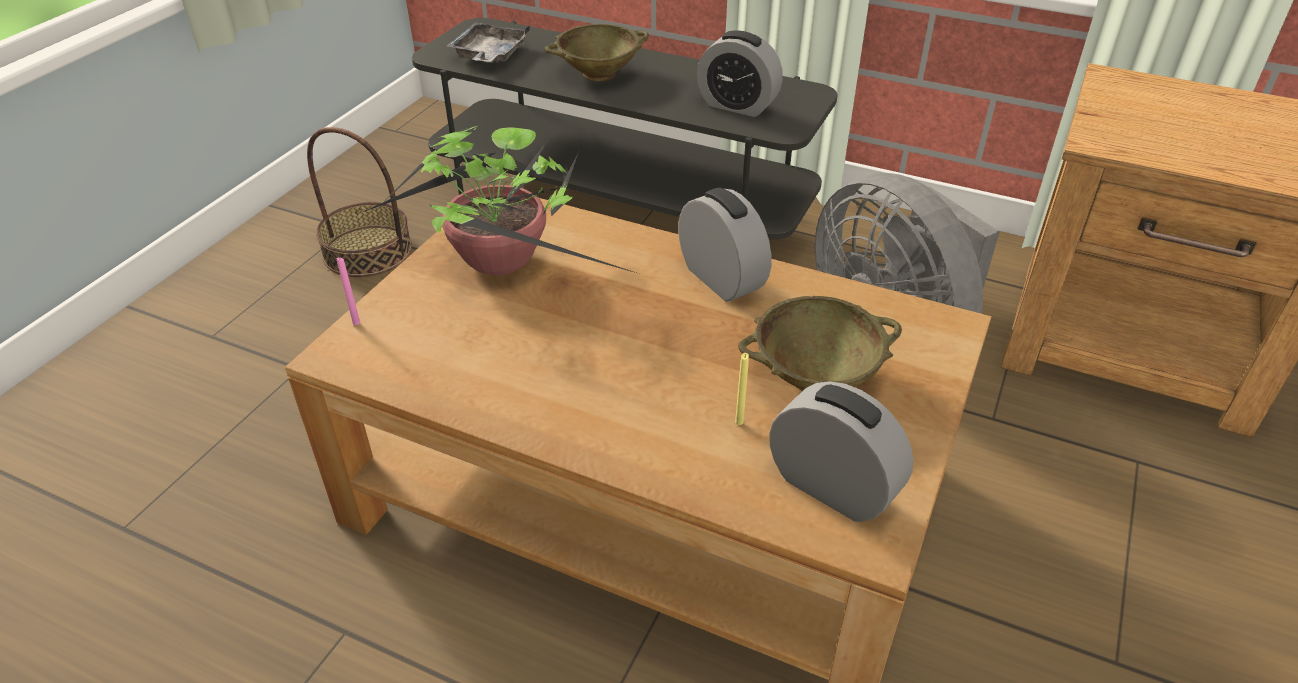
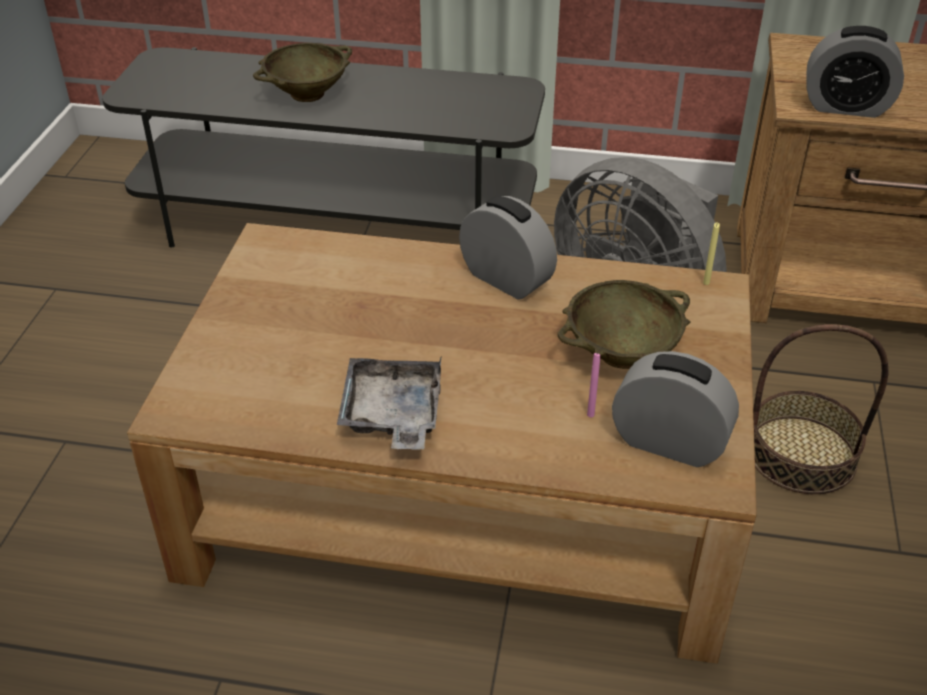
camera: 15 degrees left, 0 degrees up
(356, 322) = (178, 378): pink candle -> pink candle (590, 414)
(368, 251) = (88, 309): basket -> basket (801, 454)
(489, 55) = (186, 88): grey tray -> grey tray (392, 415)
(504, 265) = (298, 299): potted plant -> none
(737, 105) = (455, 109): alarm clock -> alarm clock (846, 107)
(739, 422) = (571, 403): yellow candle -> yellow candle (706, 283)

